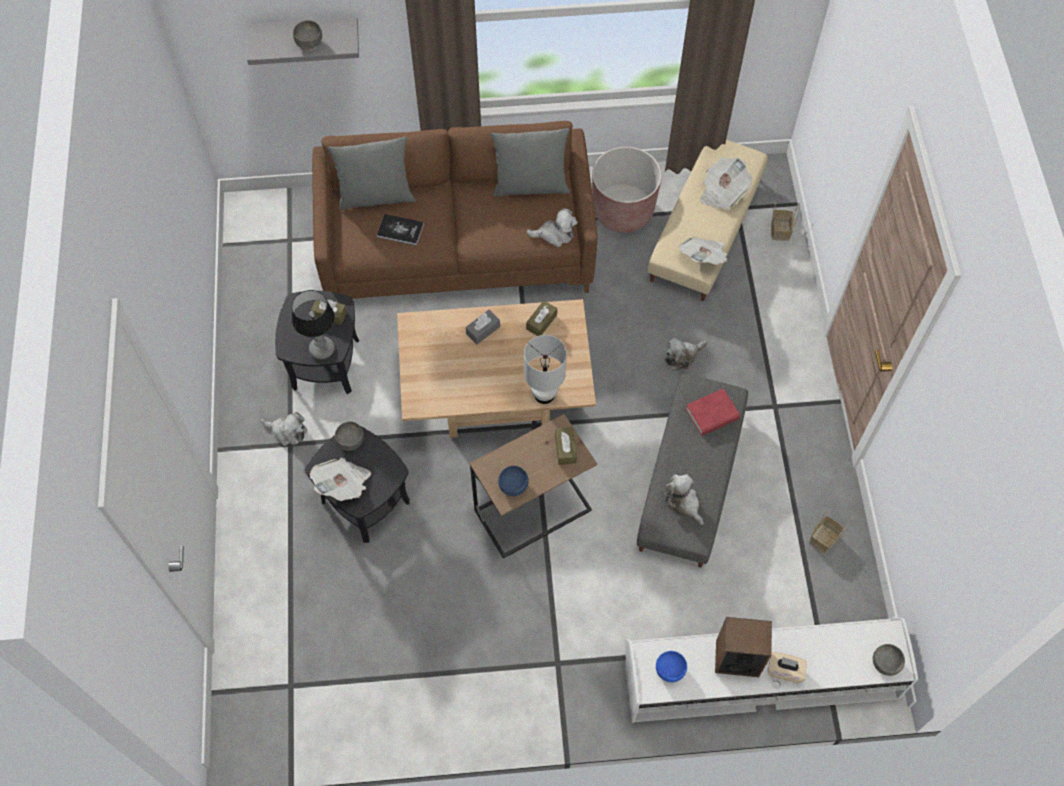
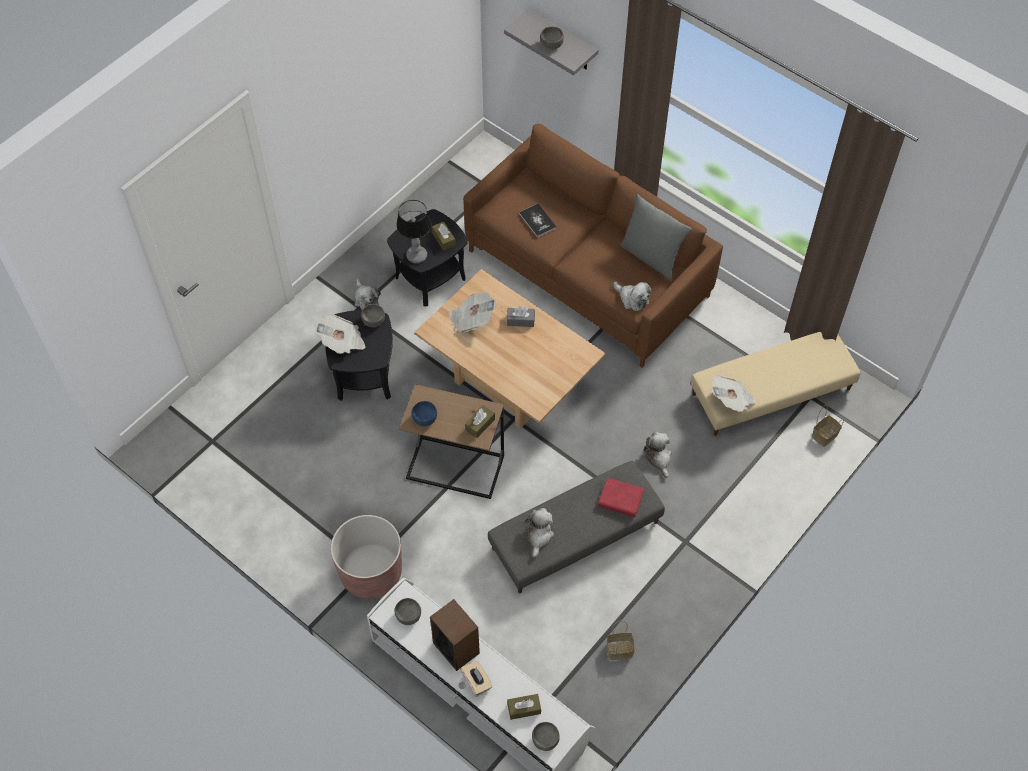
camera: 45 degrees right, 5 degrees down
(376, 196) = (546, 190): grey pillow -> none
(541, 322) = (562, 345): brown tissue box -> brown tissue box (524, 709)
(544, 395) = (513, 389): white table lamp -> none
(623, 210) = (726, 335): brown planter -> brown planter (371, 572)
(670, 670) = (408, 616): blue bowl -> grey bowl
(682, 356) = (658, 458): plush toy -> plush toy turned 60 degrees clockwise
(722, 192) = (795, 370): newspaper -> newspaper (472, 319)

